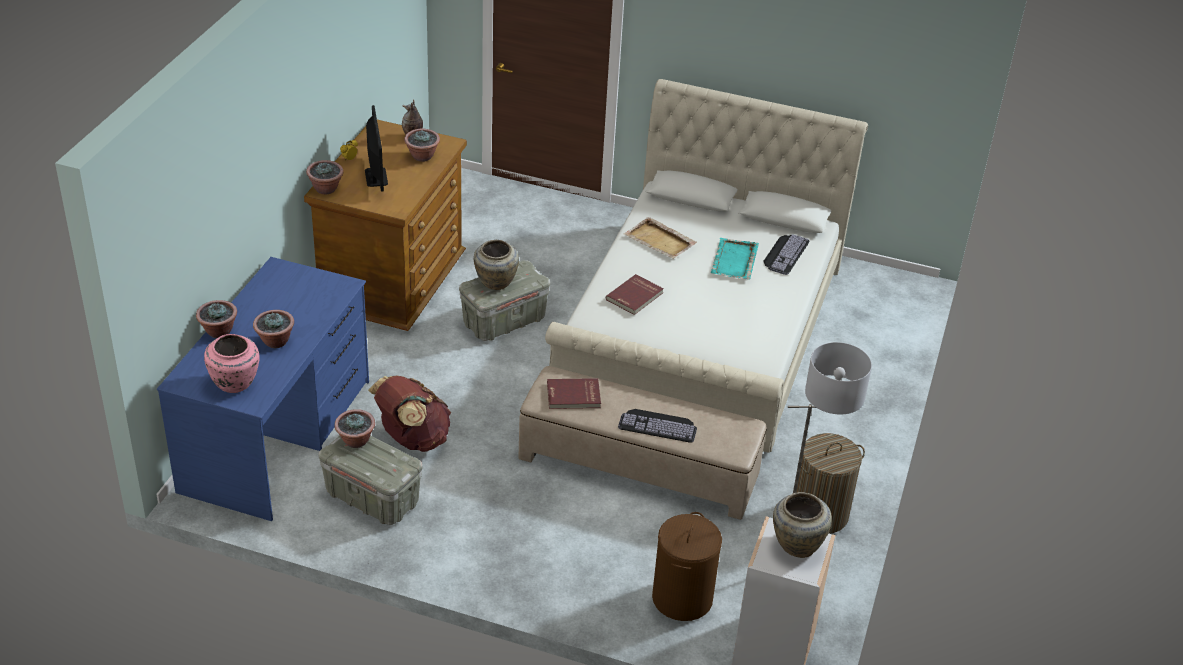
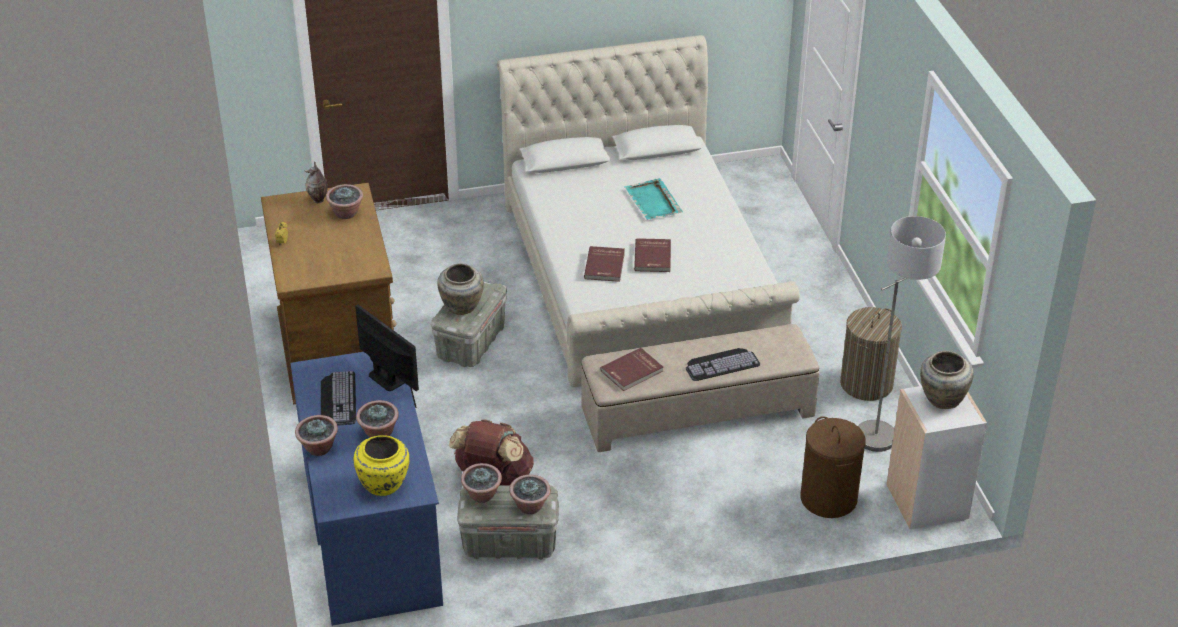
camera: 30 degrees left, 0 degrees up
(235, 384) = (384, 485): pink vase -> yellow vase
(326, 189) = (291, 278): potted plant -> potted plant (530, 506)
(376, 177) = (324, 249): monitor -> monitor (387, 378)
(660, 241) = (577, 209): beige tray -> none
(686, 307) = (653, 257): none -> red book
(784, 253) = (686, 178): keyboard -> keyboard (337, 398)

